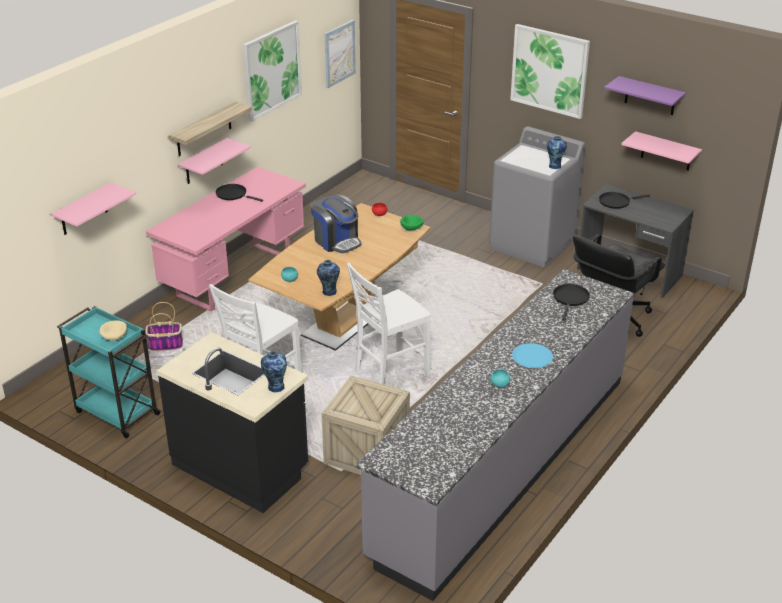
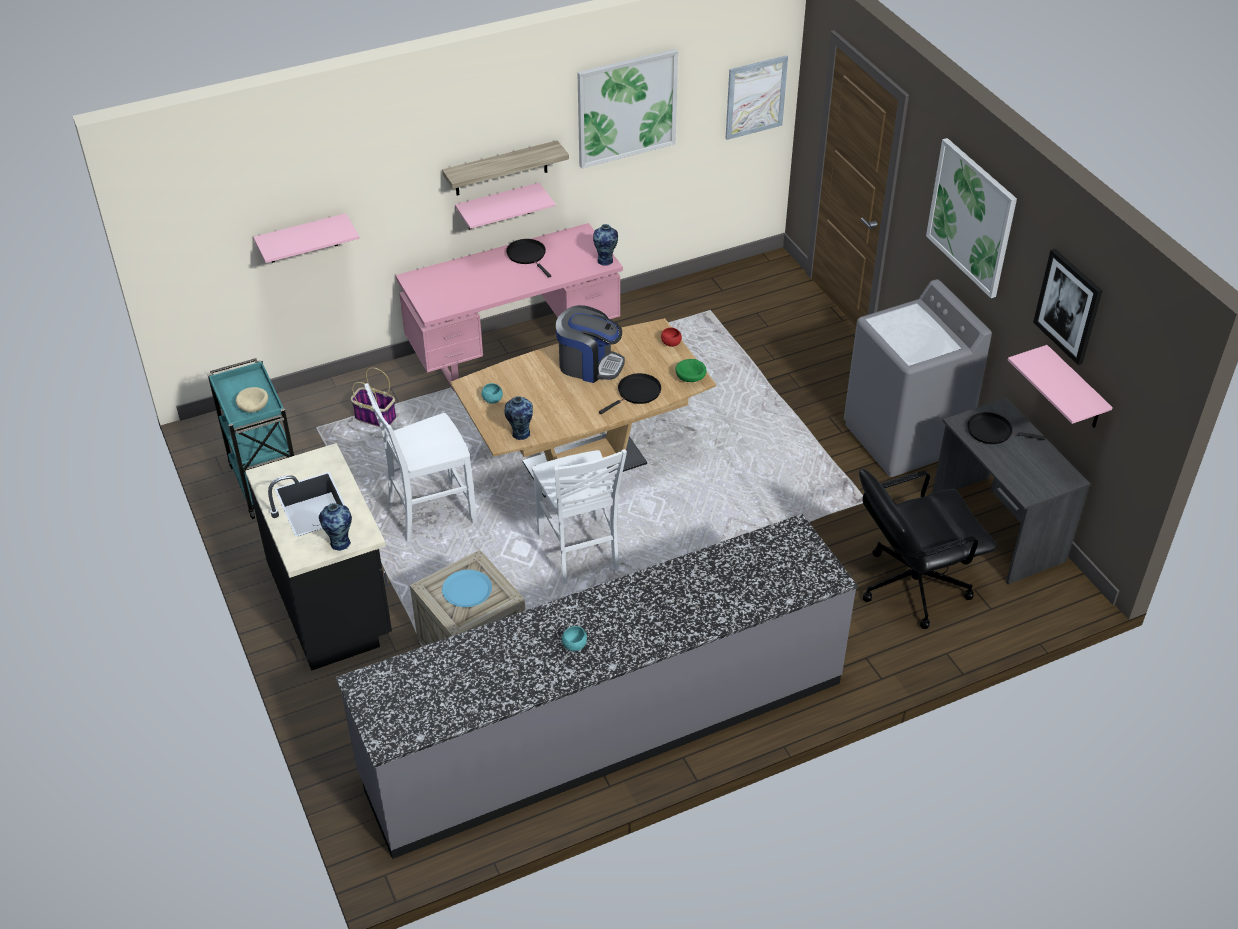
camera: 30 degrees right, 10 degrees up
(337, 241) = (589, 364): coffee machine -> coffee machine turned 60 degrees counterclockwise
(389, 373) = (579, 552): white chair -> white chair turned 105 degrees counterclockwise
(532, 357) = (646, 624): blue plate -> blue plate (467, 589)
(555, 166) = (930, 352): vase -> vase (605, 260)
(570, 299) = (768, 561): black frying pan -> black frying pan (637, 393)
(650, 96) = (1068, 306): purple shelf -> picture

